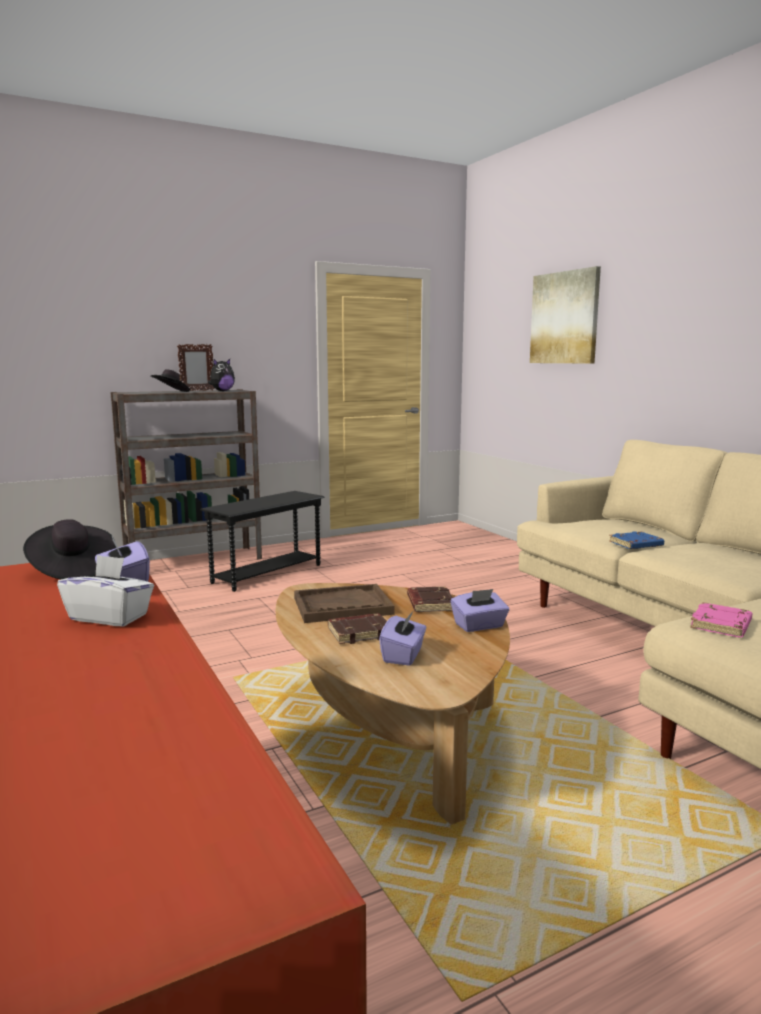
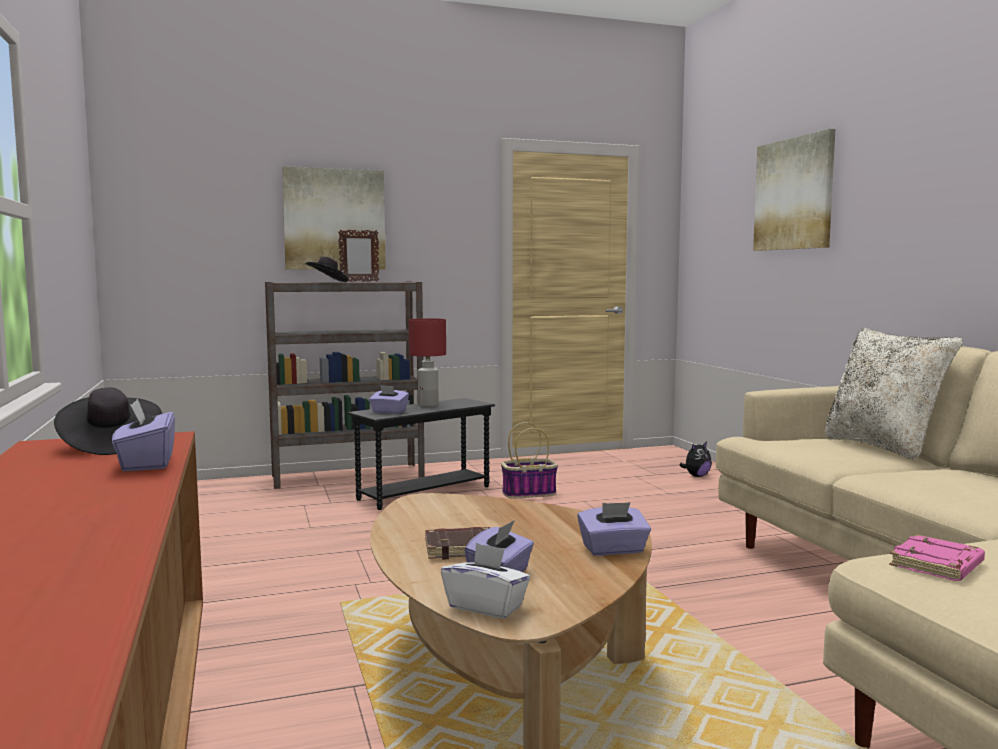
camera: 10 degrees right, 5 degrees down
(110, 617) = (102, 489): white tissue box -> white tissue box (486, 606)
(171, 334) = (334, 219): none -> picture
(222, 391) = (385, 282): plush toy -> plush toy (696, 476)
(237, 507) = (389, 412): none -> purple tissue box
(267, 499) = (428, 405): none -> red table lamp
(342, 606) = (456, 519): brown tray -> none
(356, 569) = (529, 493): none -> basket
(429, 604) = (563, 522): brown book -> none
(636, 544) = (859, 467): blue book -> none
(645, 527) = (882, 449): none -> beige pillow

